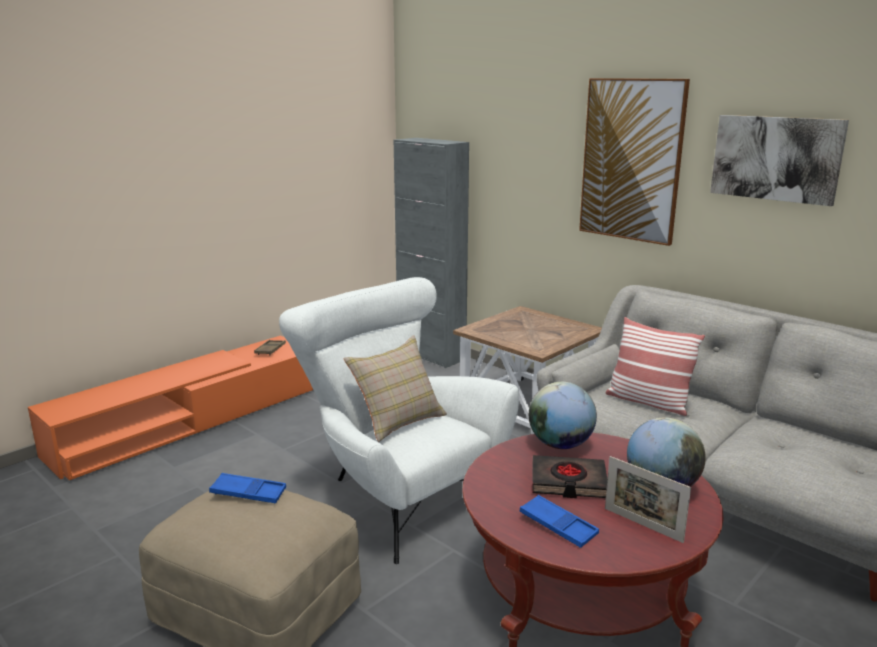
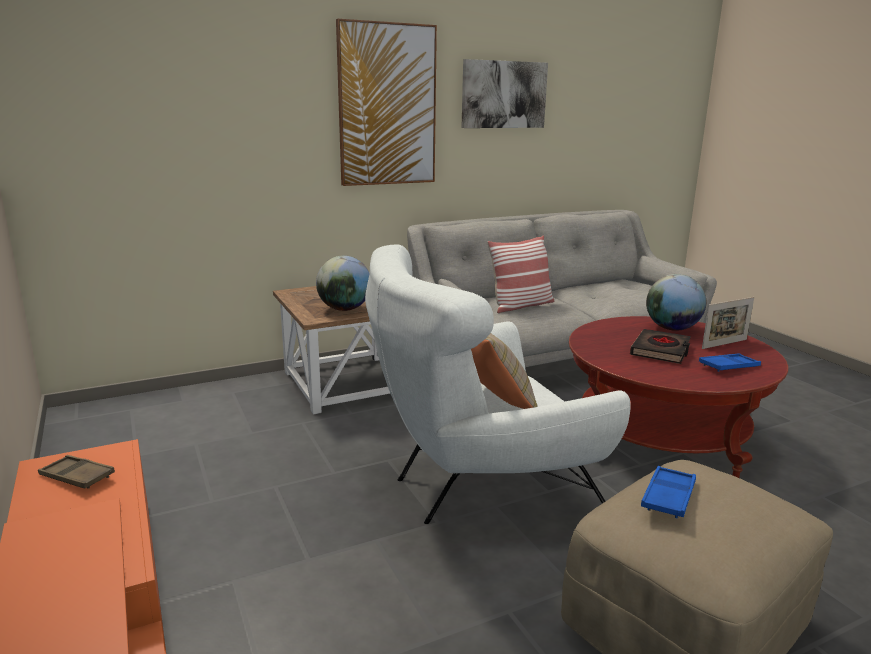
camera: 70 degrees left, 0 degrees up
(431, 355) = (155, 402): grey cabinet -> none
(560, 445) = (596, 341): globe -> globe (344, 309)

